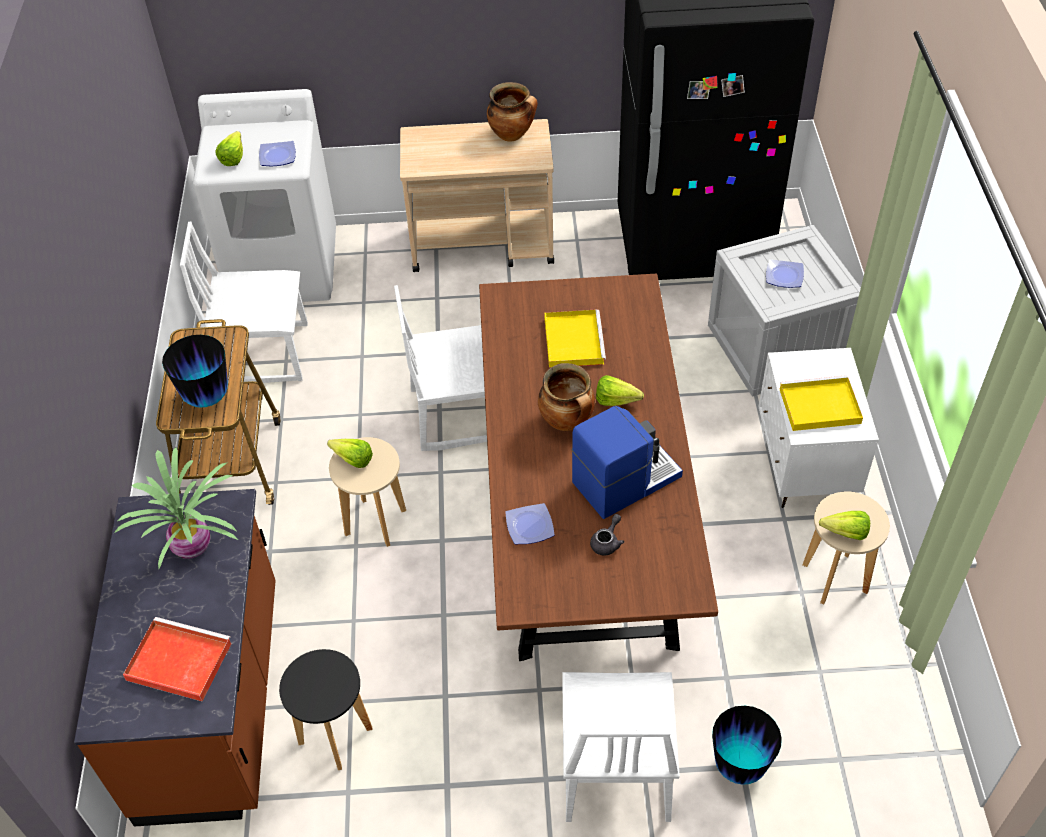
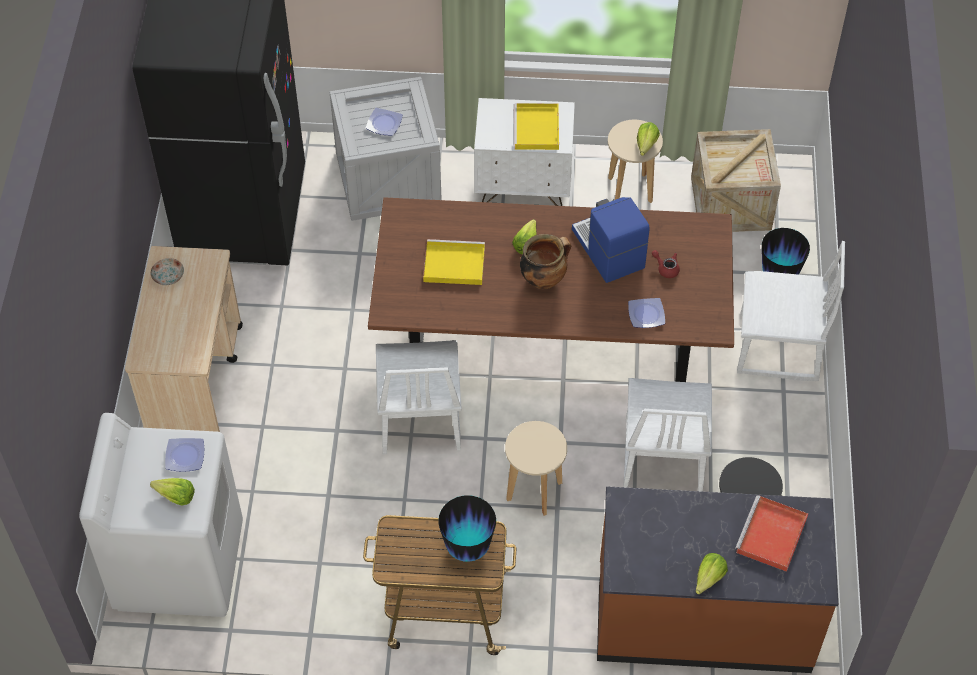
camera: 85 degrees left, 5 degrees up
(194, 545) = (661, 529): potted plant -> none
(263, 353) = (304, 584): white chair -> white chair (662, 457)
(350, 458) = (527, 456): lettuce -> lettuce (706, 581)
(512, 135) = (168, 276): cooking pot -> plate
(607, 542) = (666, 268): grey teapot -> red teapot
(850, 698) = (730, 203): none -> crate

